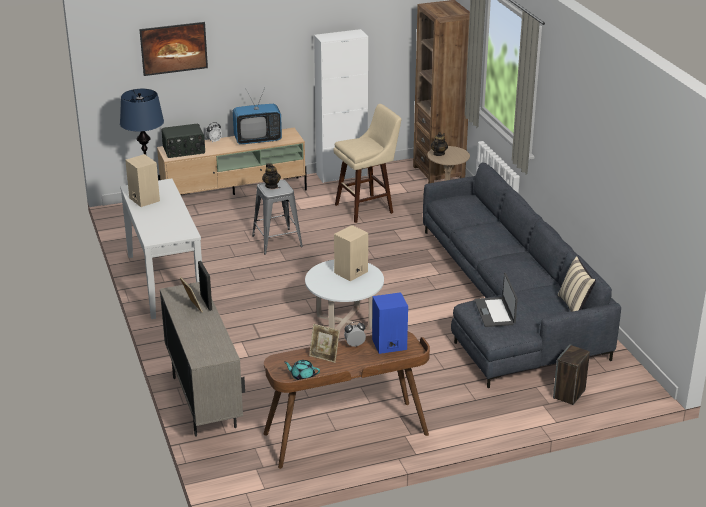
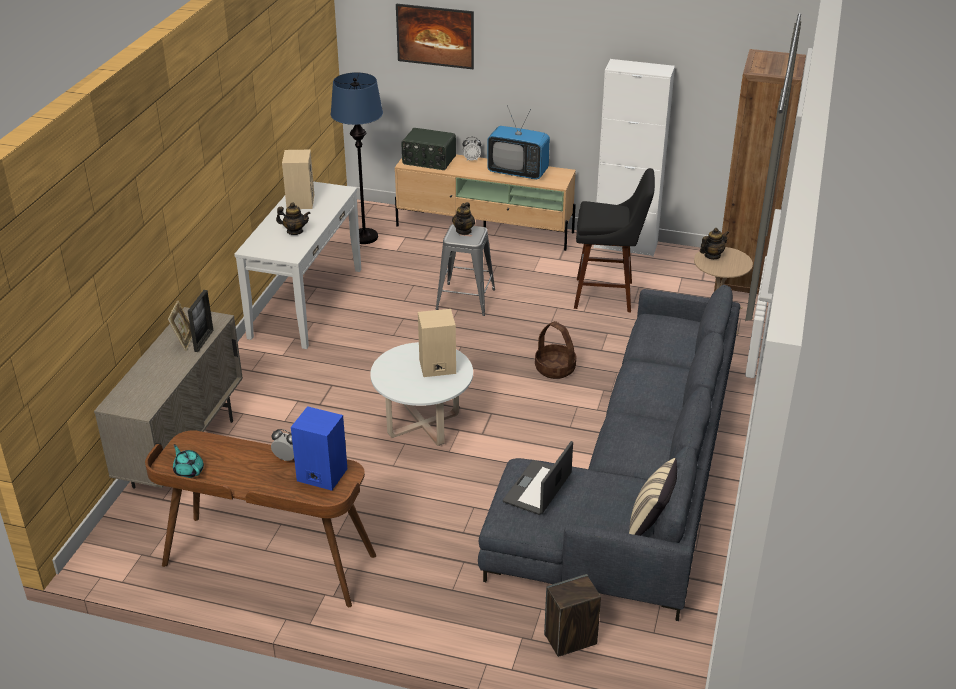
camera: 35 degrees right, 5 degrees up
(168, 218) = (294, 231): none -> teapot
(324, 356) = (239, 457): picture frame -> none
(367, 208) = (608, 295): beige stool -> black stool
(387, 261) = (555, 369): none -> basket

